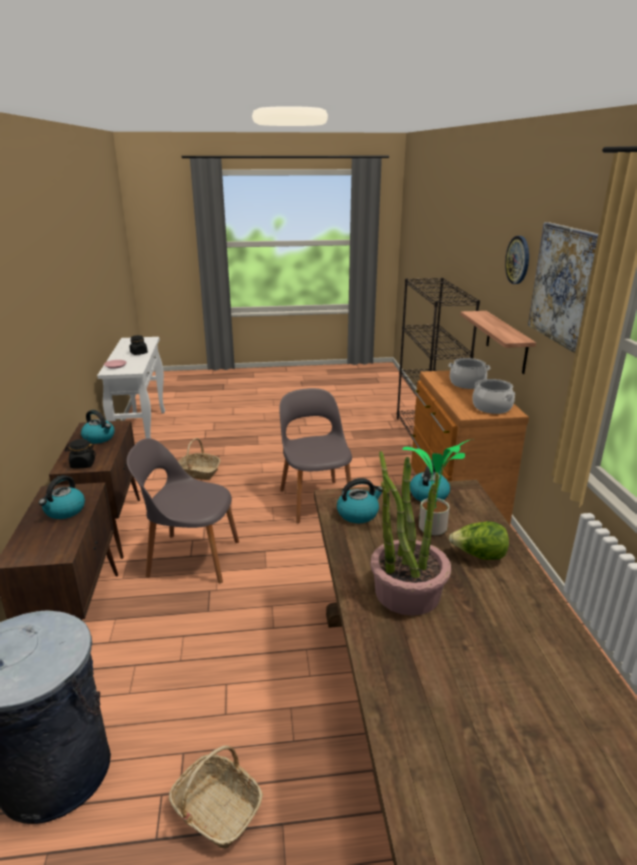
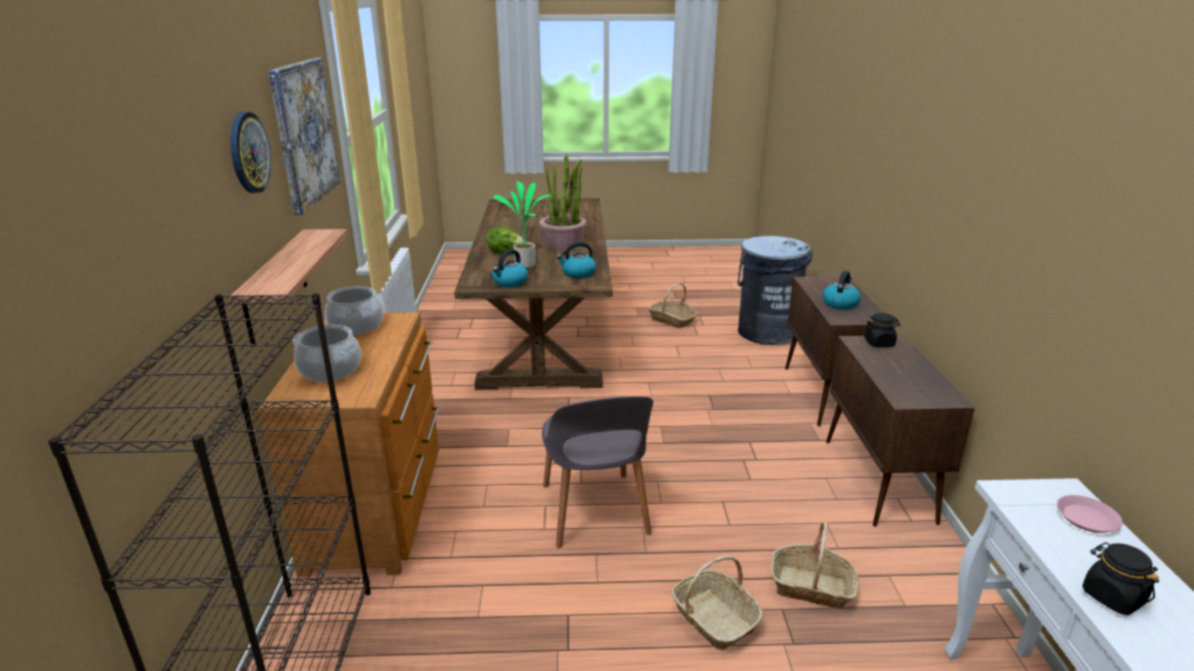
camera: 175 degrees left, 0 degrees up
(99, 438) = (903, 377): kettle -> none
(191, 558) = (747, 439): grey chair -> none
(252, 460) = (713, 618): none -> basket

